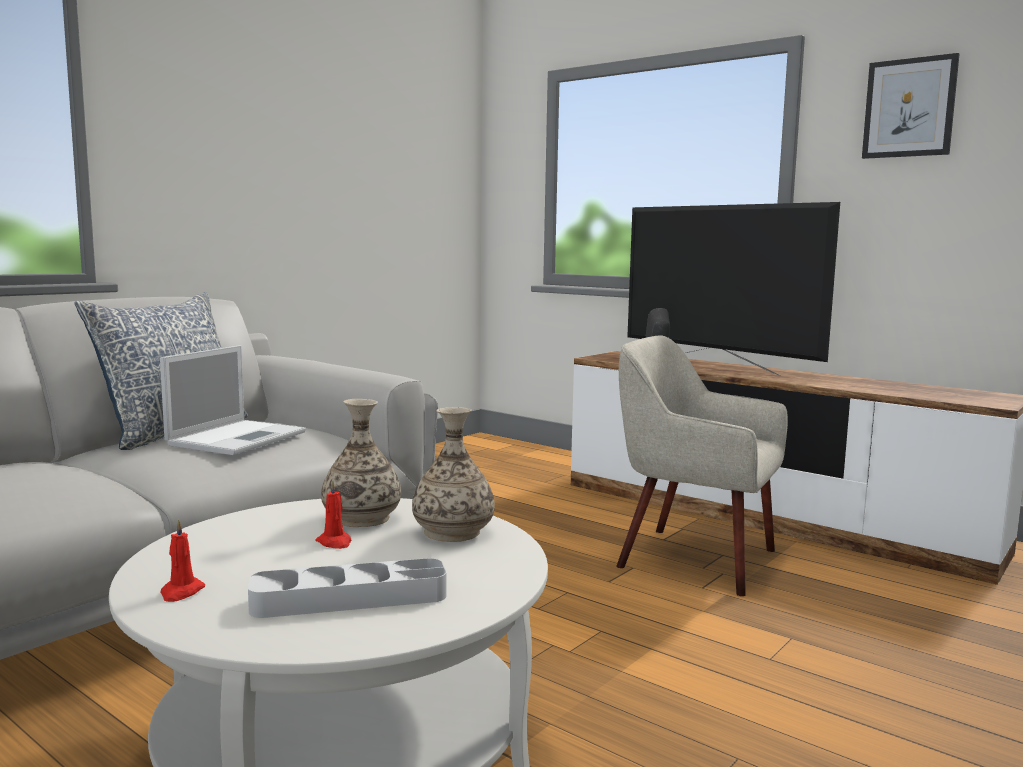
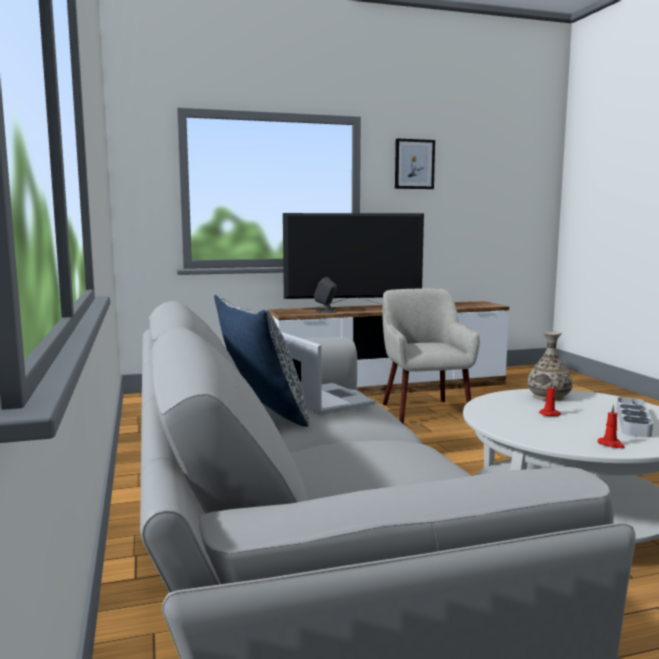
camera: 55 degrees left, 0 degrees up
(362, 518) = (512, 405): vase -> none
(694, 558) = (424, 411): beige armchair -> beige armchair turned 105 degrees clockwise

